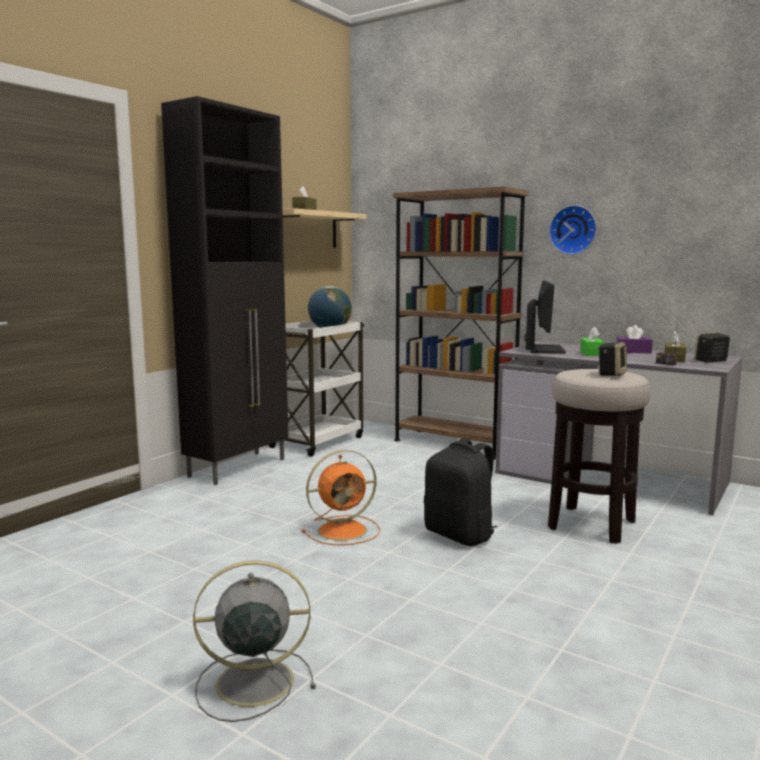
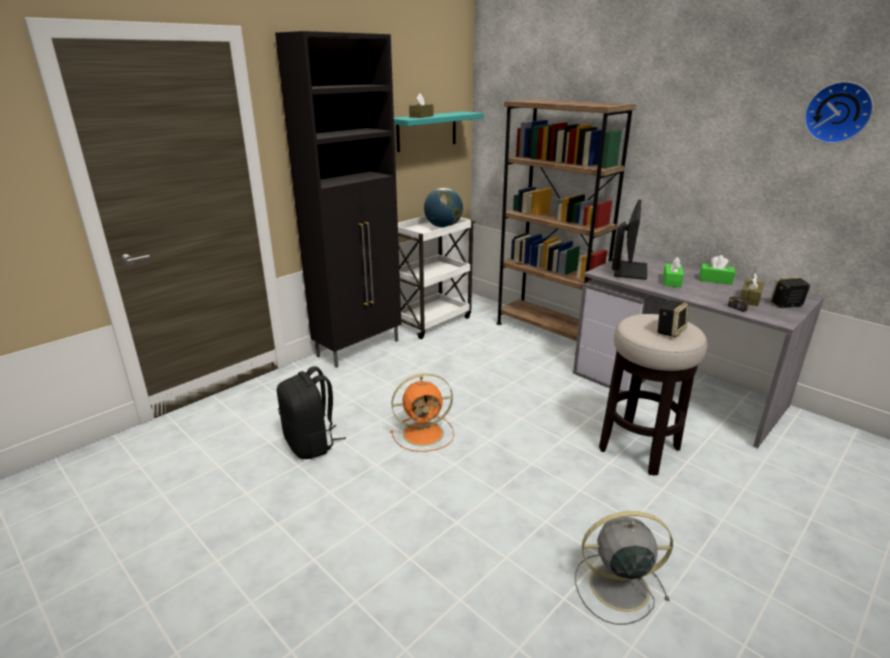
camera: 10 degrees right, 15 degrees up
(251, 682) = (310, 598): grey fan -> grey fan (616, 586)
(307, 230) = (427, 131): beige shelf -> turquoise shelf
(460, 535) = (519, 450): black backpack -> black backpack (311, 444)
(573, 230) = (676, 149): wall clock -> wall clock (838, 112)
(633, 351) = (715, 280): purple tissue box -> green tissue box

